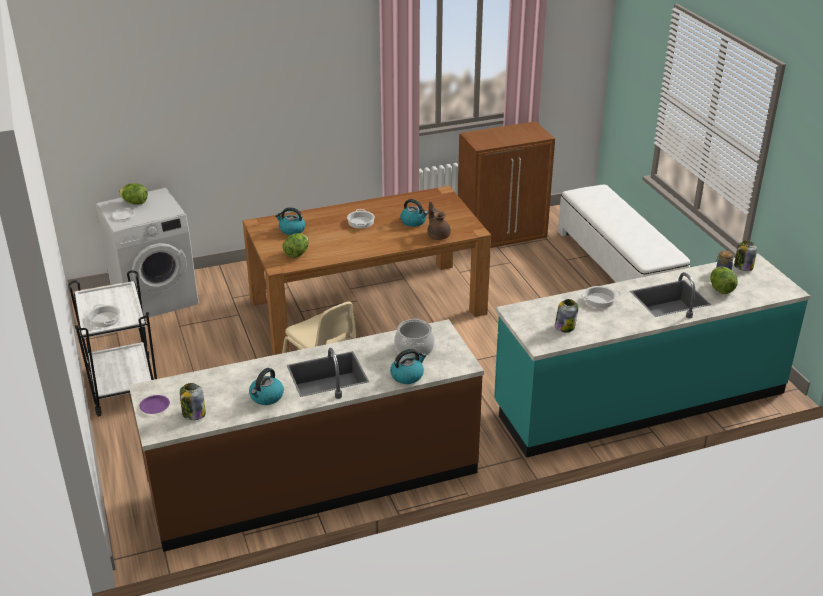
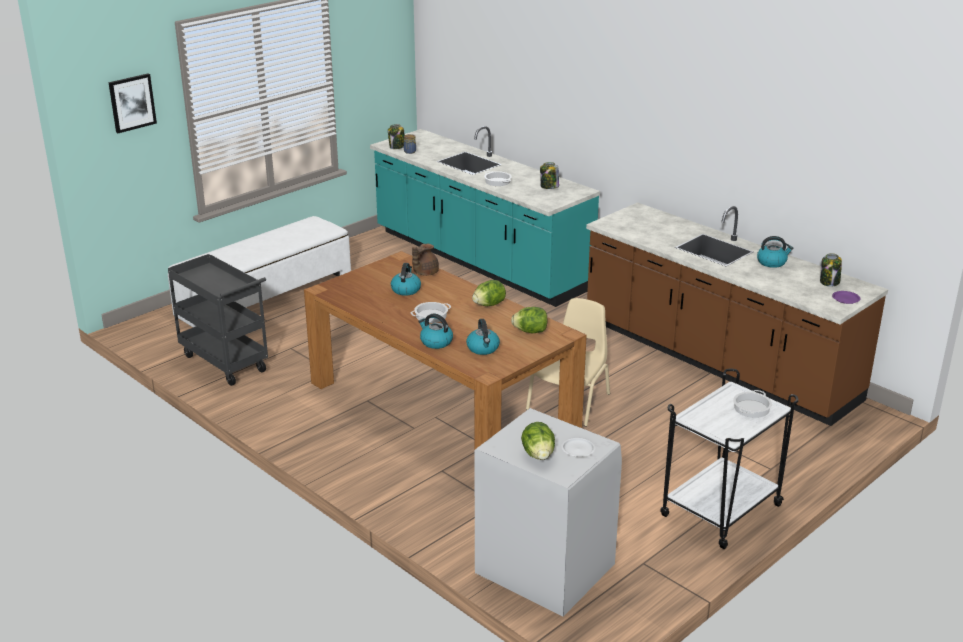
camera: 115 degrees left, 5 degrees down
(407, 375) = (678, 223): kettle -> kettle (435, 342)
(414, 349) = (642, 227): cooking pot -> none
(502, 234) = (226, 364): brown cabinet -> grey cart
(639, 48) = (132, 102): none -> picture
(721, 289) = (439, 150): lettuce -> lettuce (489, 305)

